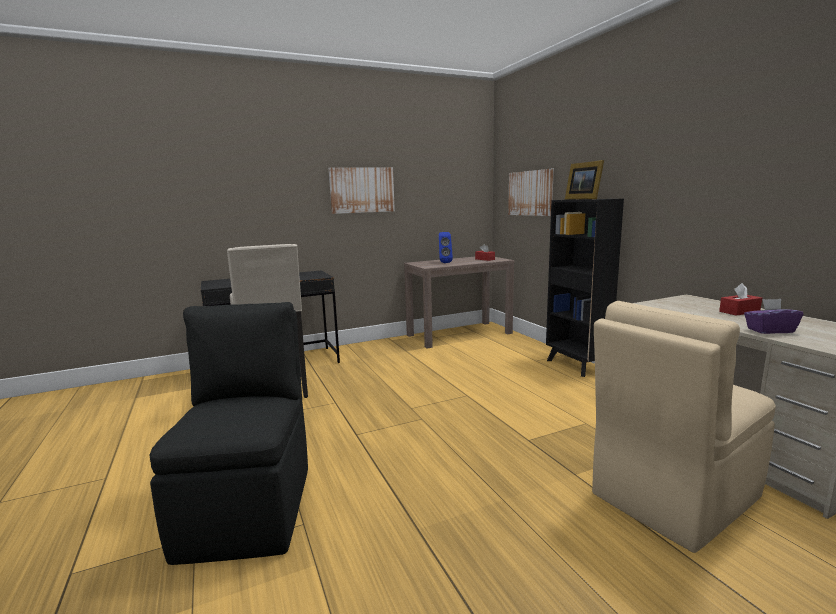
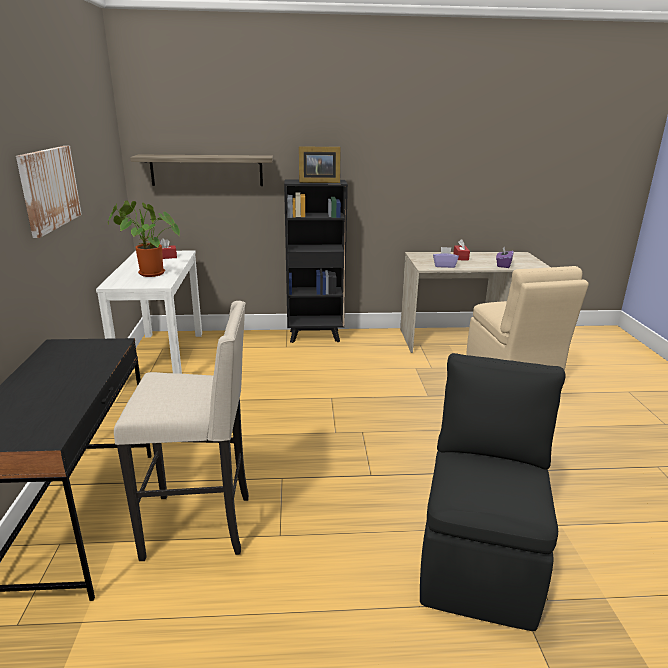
camera: 70 degrees left, 10 degrees up
(250, 507) = (479, 560): black chair -> black chair turned 90 degrees clockwise
(444, 263) = (148, 273): blue speaker -> potted plant
(459, 334) = (162, 358): brown console table -> white console table
(530, 193) = (206, 170): picture -> shelf
(673, 309) = (444, 266): none -> purple tissue box

